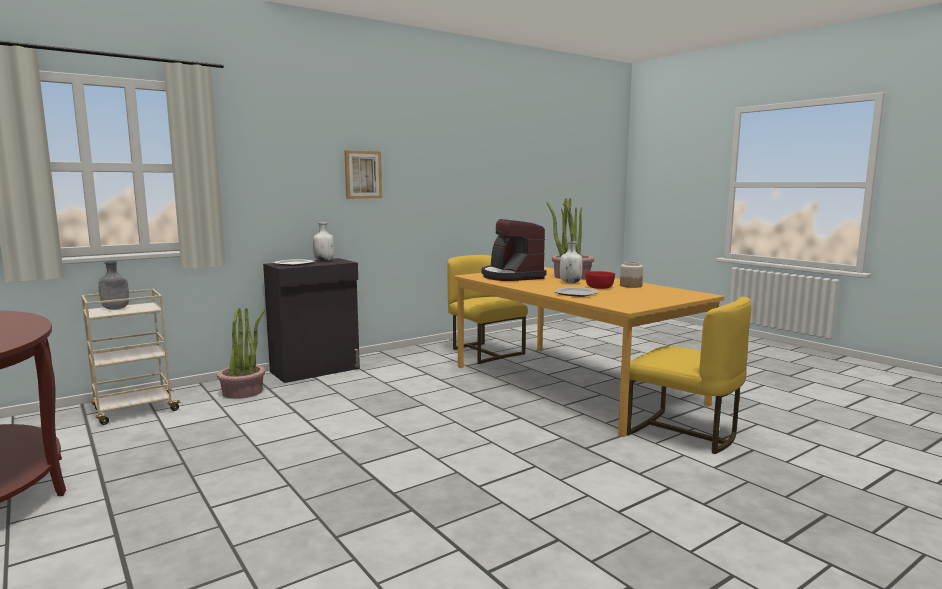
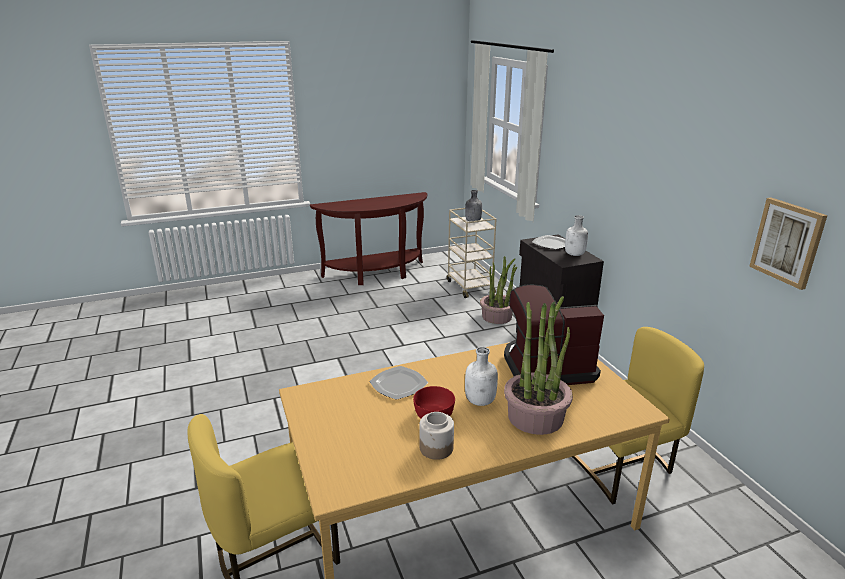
camera: 105 degrees right, 15 degrees up
(362, 174) = (645, 180): picture -> picture (787, 242)

